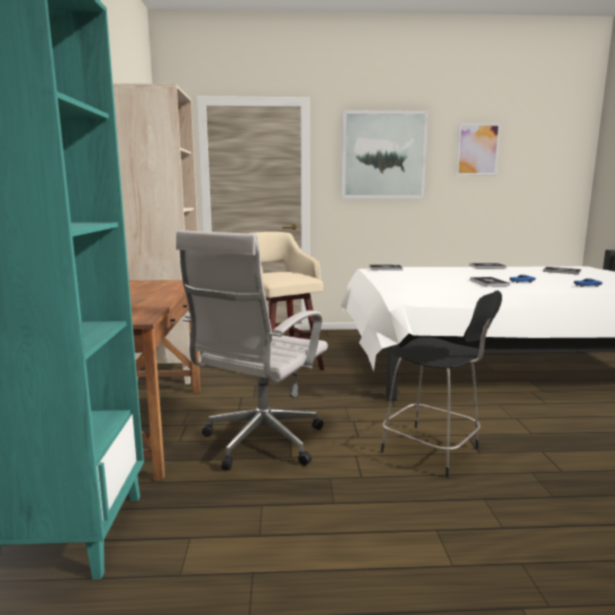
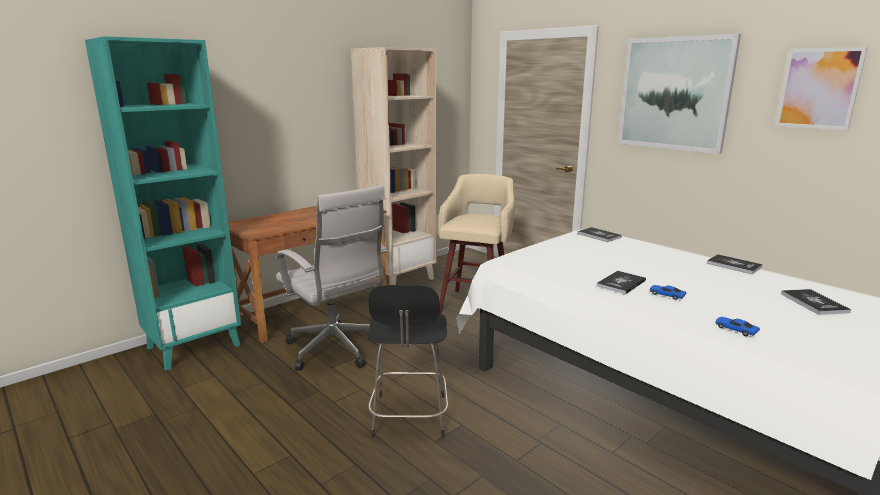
camera: 50 degrees right, 5 degrees up
(259, 444) = (337, 350): white office chair -> white office chair turned 120 degrees counterclockwise

